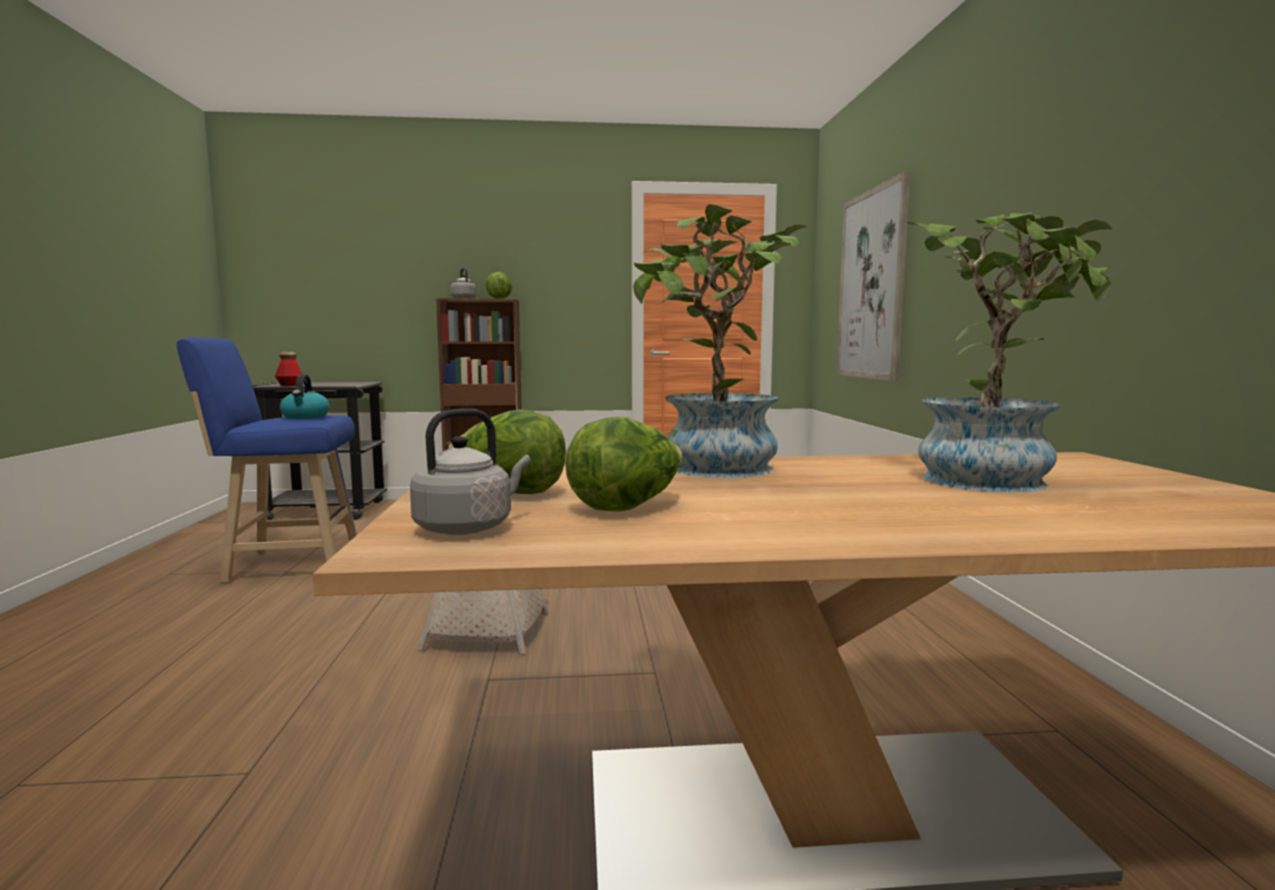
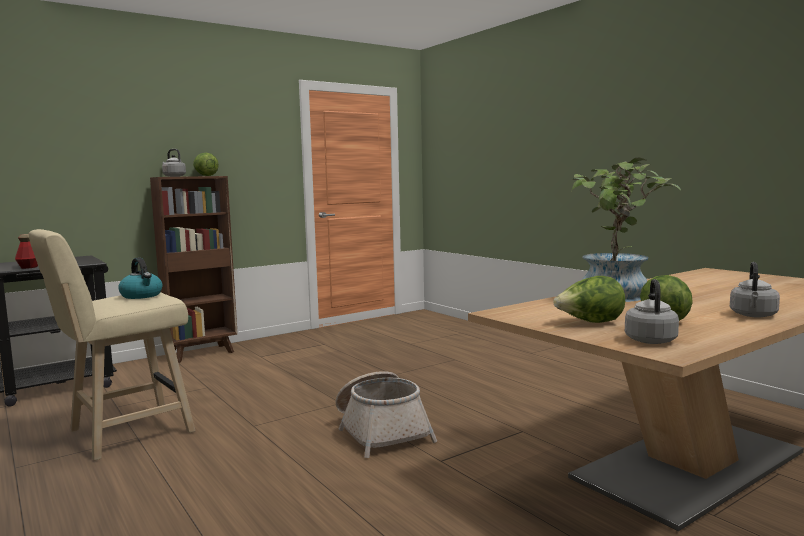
camera: 30 degrees left, 0 degrees up
(286, 564) = (124, 433): blue stool -> beige stool
(822, 526) = (753, 315): none -> grey kettle
(871, 285) = (492, 166): picture -> none
(994, 478) = (725, 285): potted plant -> none

